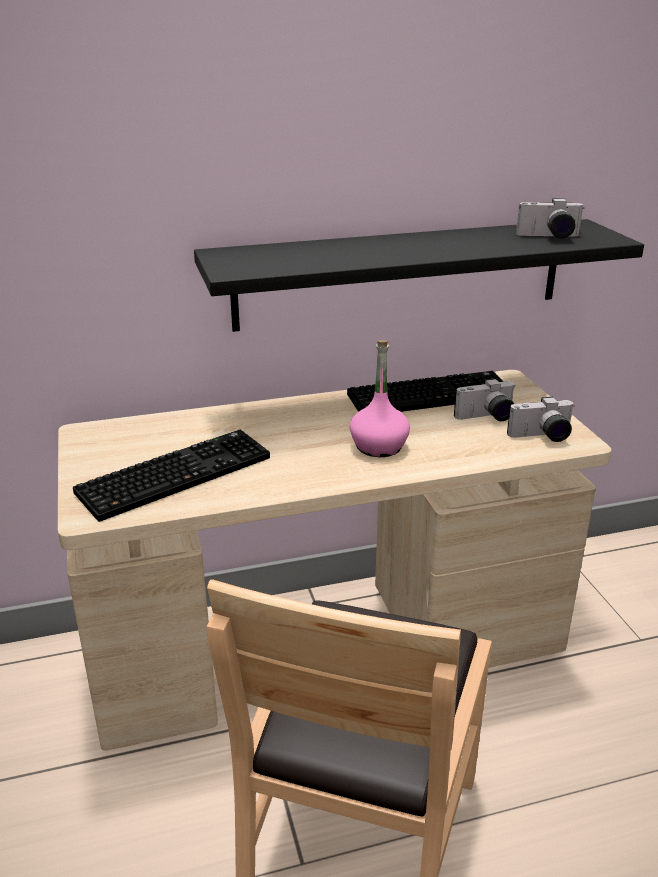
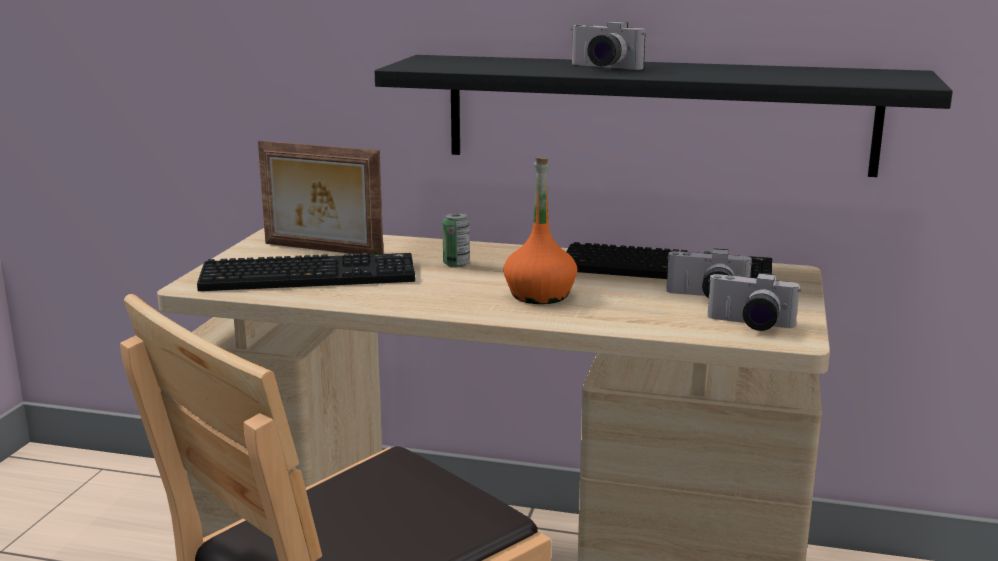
camera: 30 degrees right, 10 degrees down
(149, 442) = (322, 250): none -> picture frame
(278, 429) = (456, 264): none -> can
(378, 446) = (540, 295): pink bottle -> orange bottle
(549, 237) = (832, 76): camera -> camera (601, 67)

